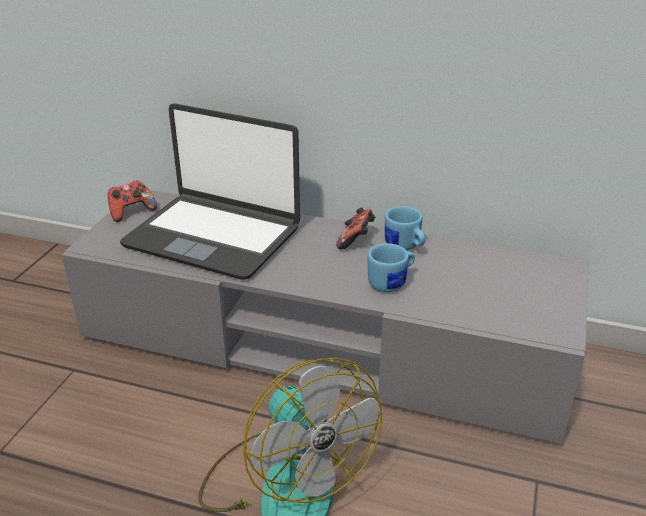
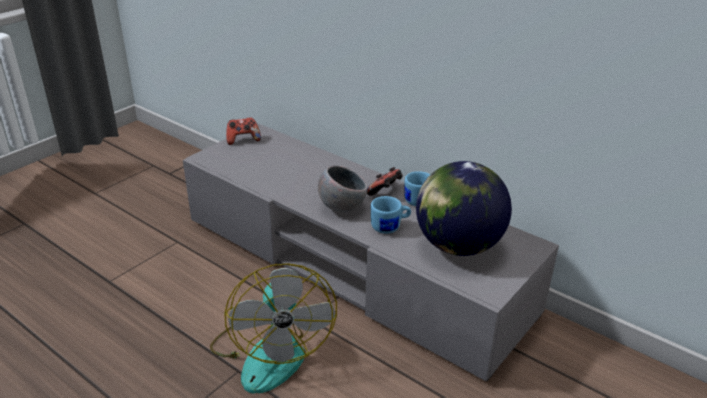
camera: 20 degrees right, 0 degrees up
(213, 236) = (287, 168): laptop -> none
(316, 271) = (341, 207): none -> grey bowl
(485, 287) = (458, 246): none -> globe

